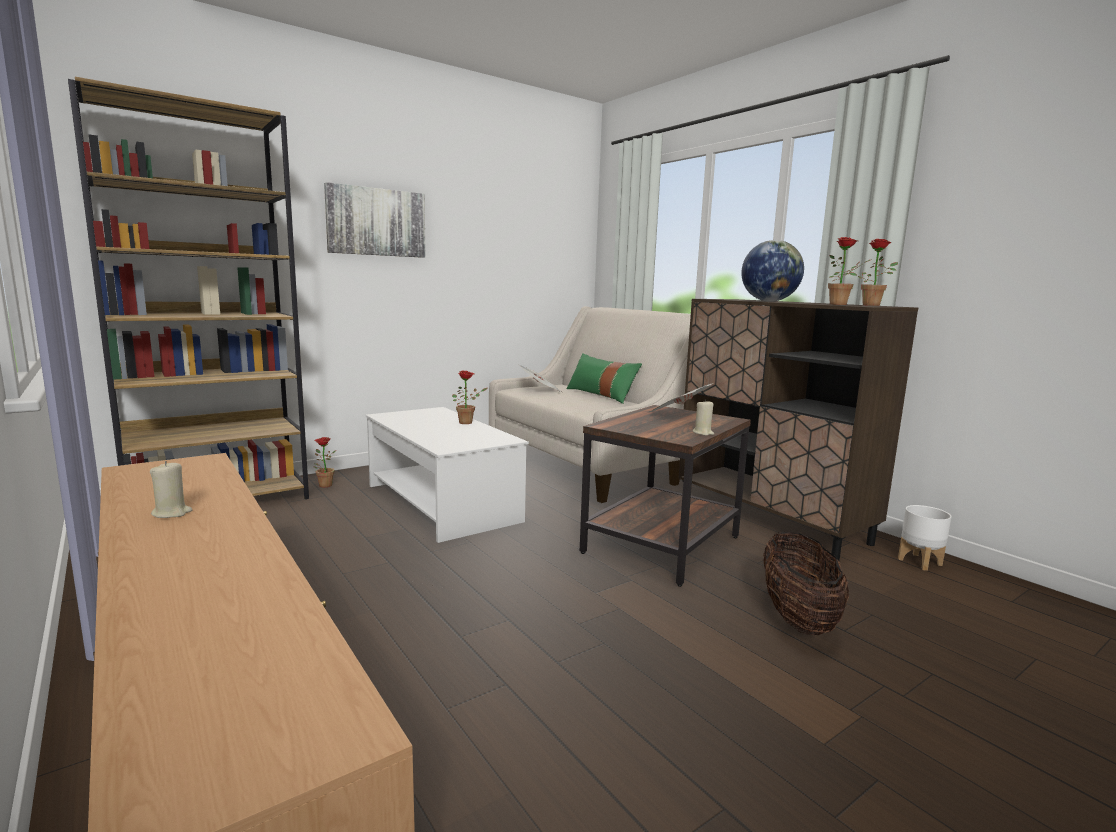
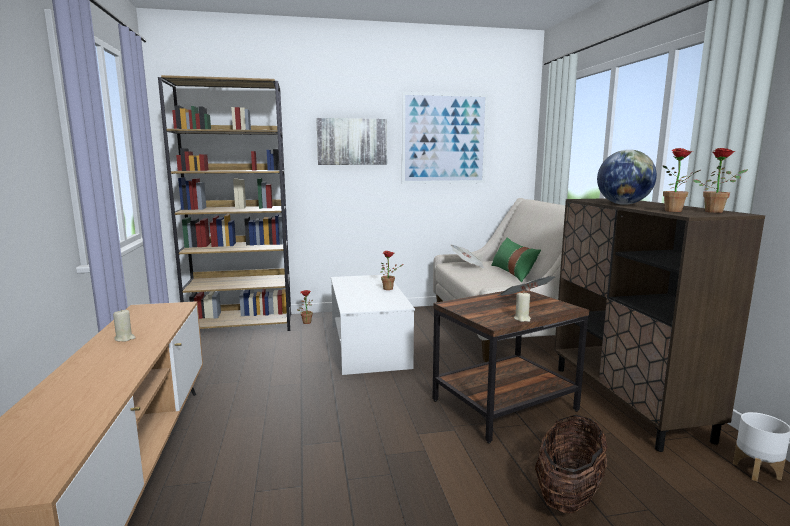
camera: 25 degrees right, 0 degrees up
(495, 227) = (444, 139): none -> picture

